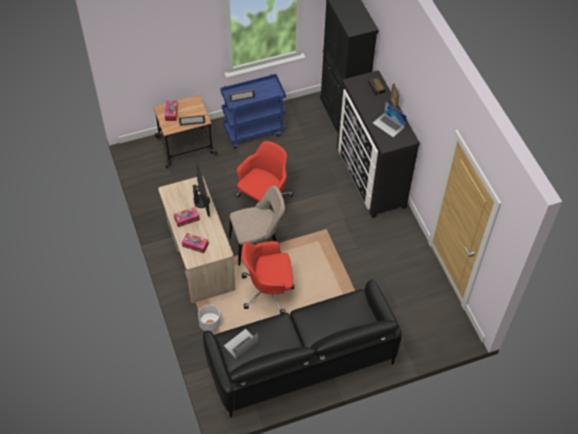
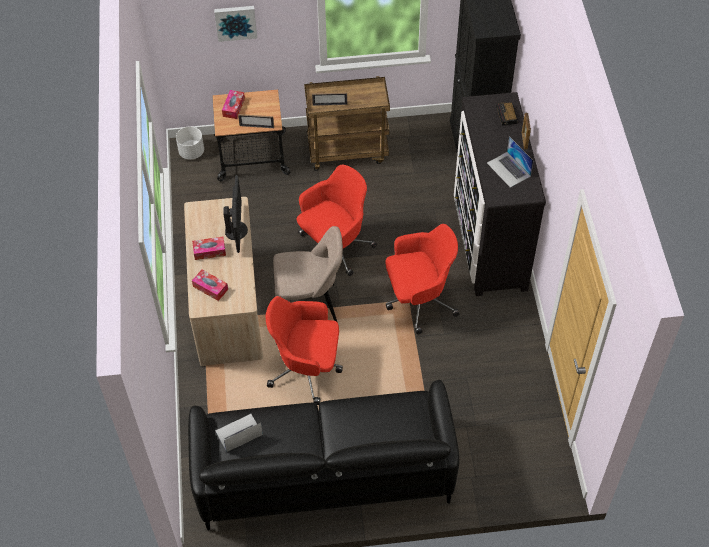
camera: 15 degrees right, 0 degrees up
(168, 50) = (235, 22): none -> picture
(210, 324) = (216, 398): white planter -> white planter (191, 152)
(254, 131) = (348, 151): blue cart -> brown cart
(333, 228) = (418, 300): none -> red office chair

